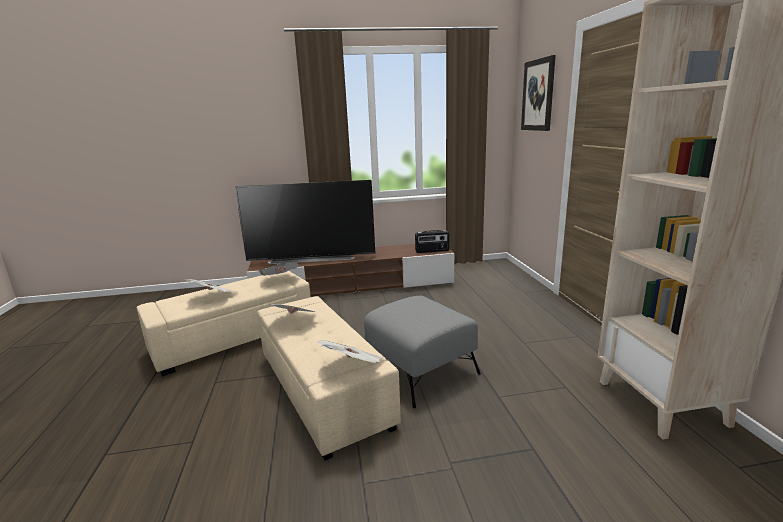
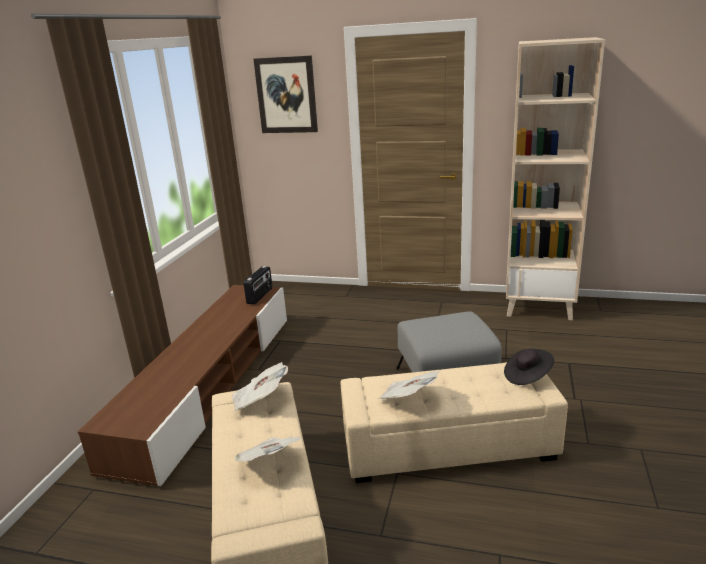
camera: 65 degrees left, 5 degrees up
(312, 258) = (169, 375): television -> none
(354, 367) = (527, 376): newspaper -> black hat

